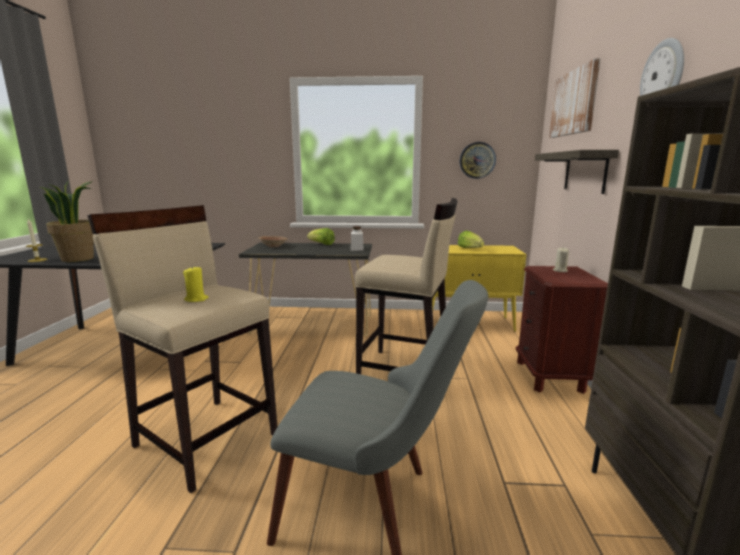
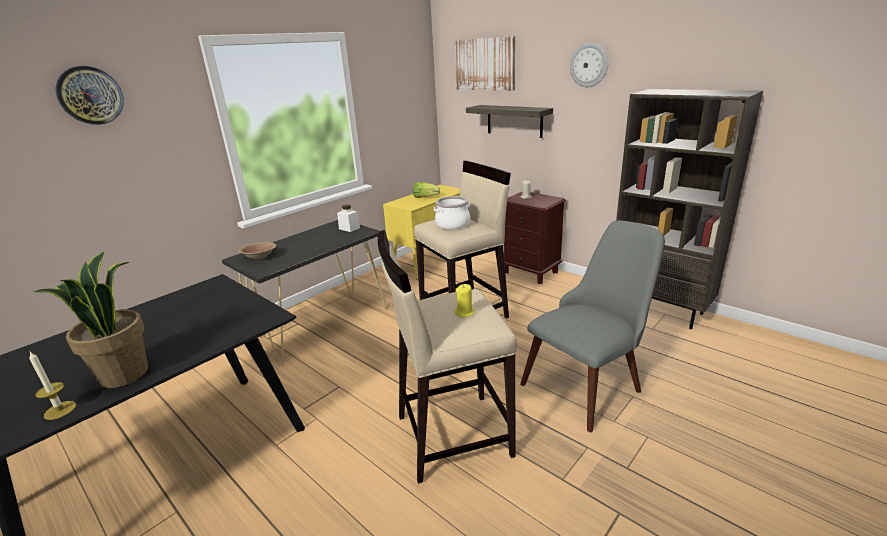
camera: 50 degrees left, 10 degrees up
(322, 244) = (301, 236): lettuce -> none
(398, 259) = (453, 224): none -> cooking pot
(477, 160) = (397, 113): wall clock -> wall clock (90, 95)

